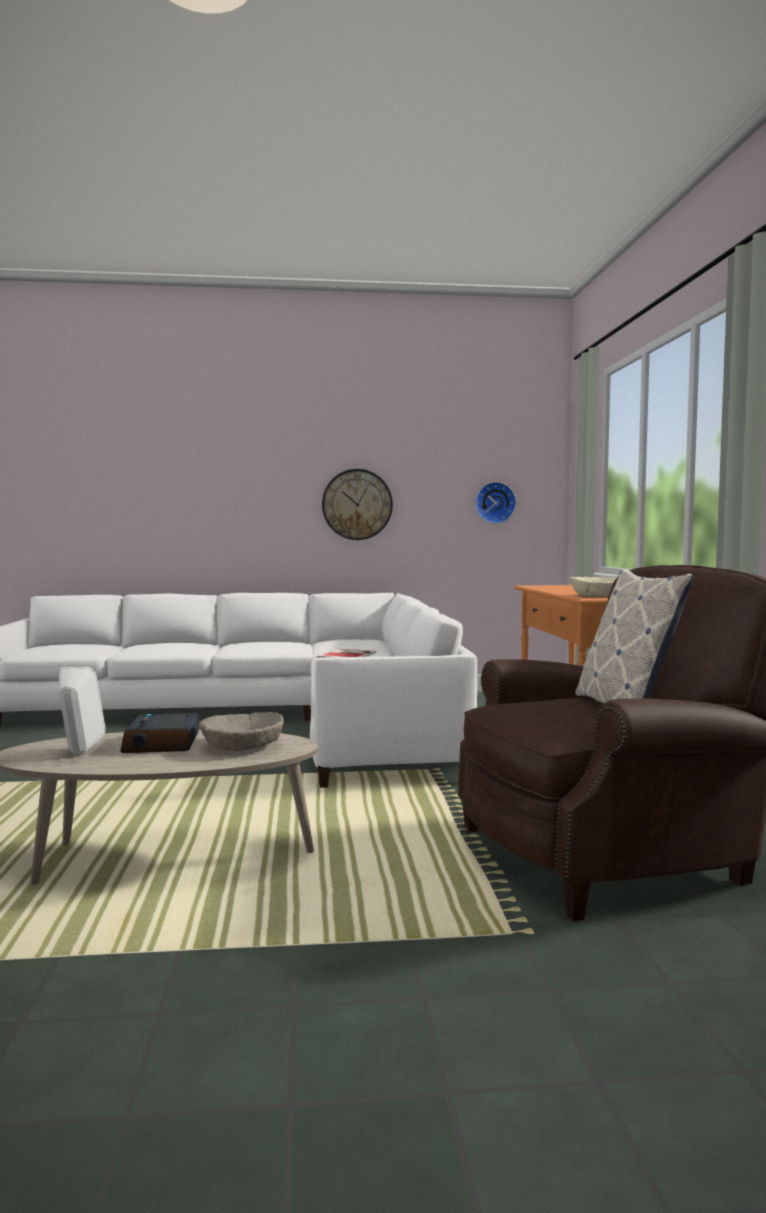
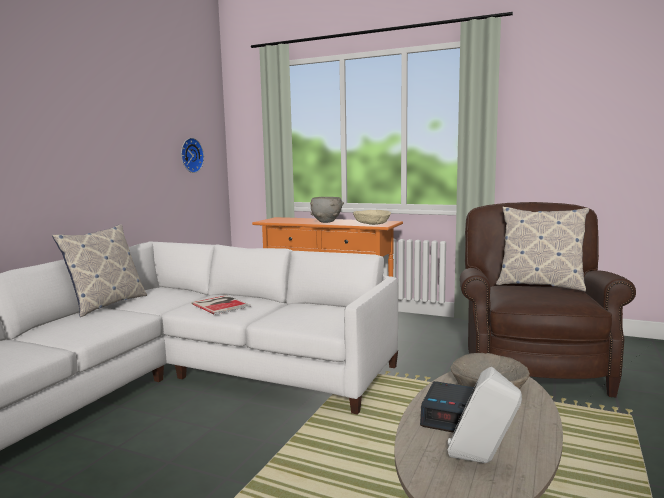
camera: 60 degrees left, 5 degrees up
(308, 640) = (106, 304): none -> pillow
(357, 504) = (96, 158): wall clock -> none
(569, 591) = (326, 222): none -> grey bowl

